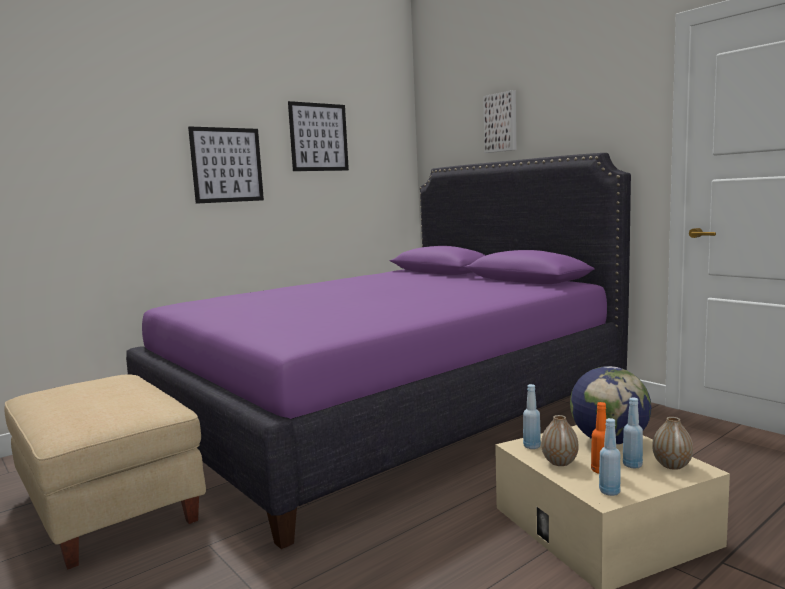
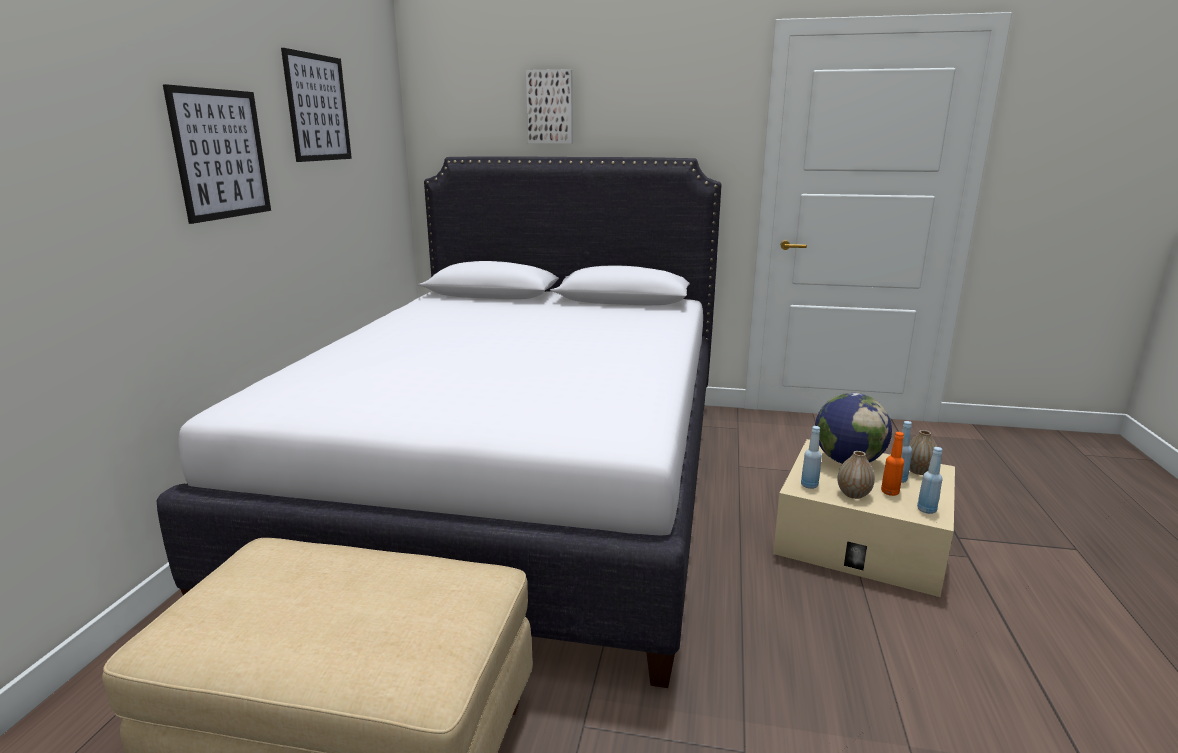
camera: 40 degrees left, 10 degrees up
(386, 413) = (517, 483): purple bed -> white bed

